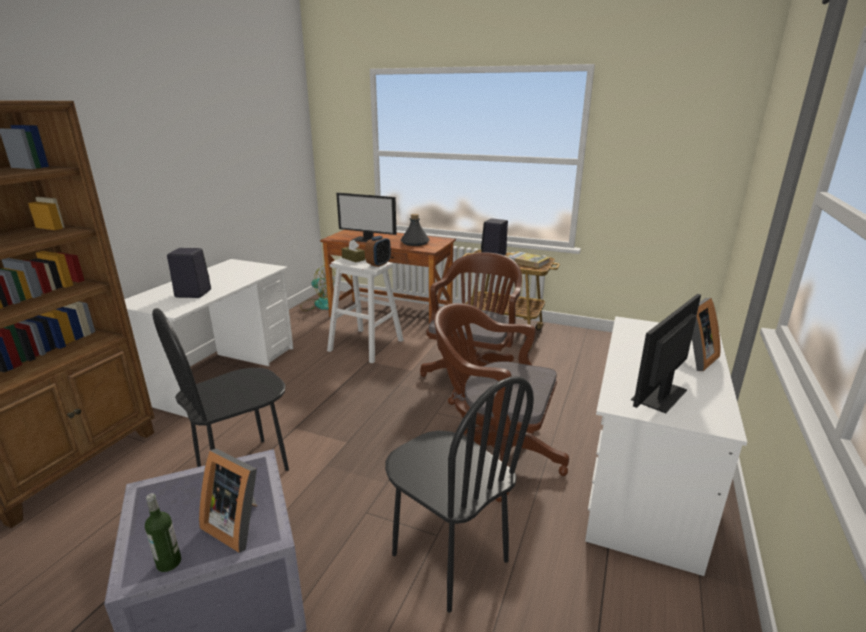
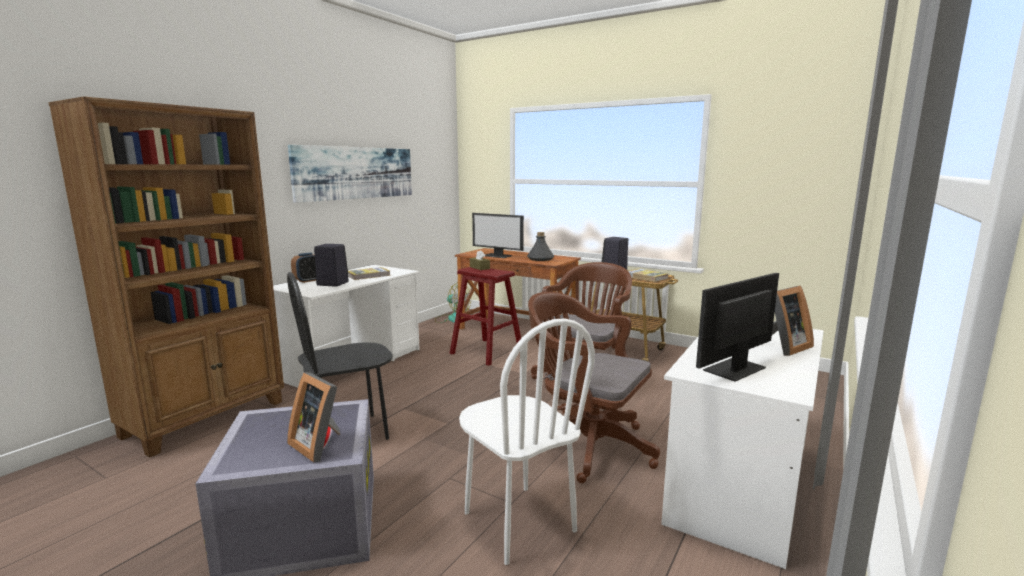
camera: 10 degrees right, 10 degrees down
(169, 562) = (255, 463): bottle -> none
(200, 155) = (356, 173): none -> picture
(231, 277) = (368, 275): none -> book
(366, 345) = (486, 351): white stool -> red stool
(378, 264) = (501, 272): alarm clock -> alarm clock (308, 280)
(449, 558) = (518, 522): black chair -> white chair

